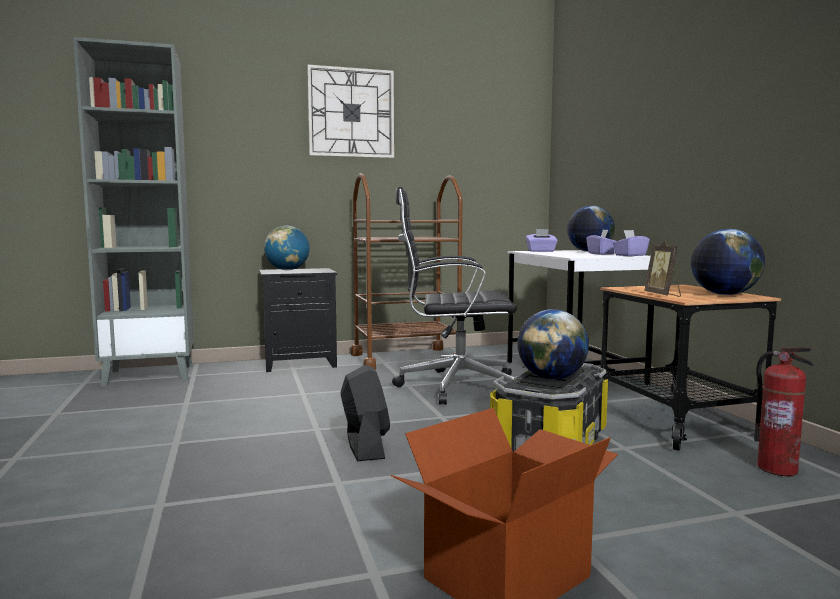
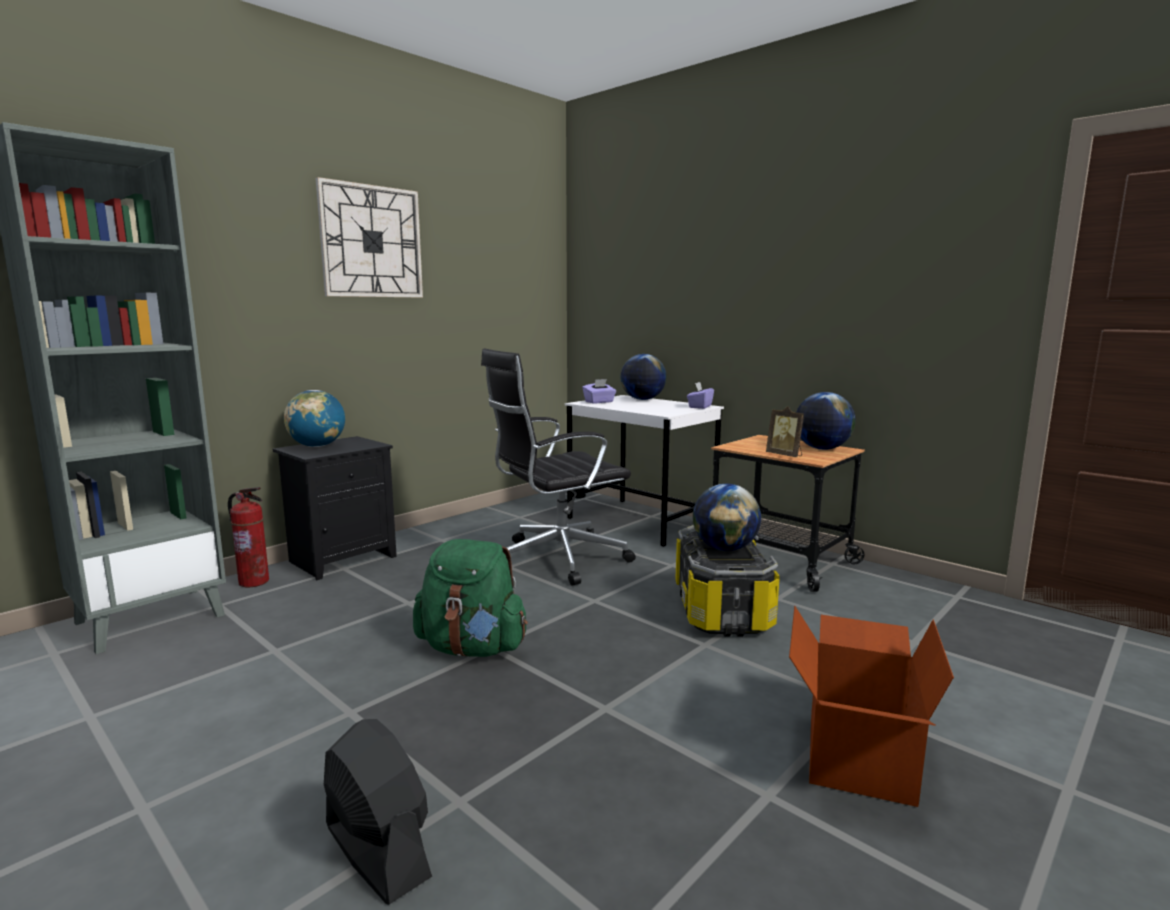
camera: 30 degrees left, 5 degrees up
(303, 426) = (472, 648): none -> green backpack
(365, 446) = (570, 655): black fan -> black fan (376, 850)
(406, 359) = (460, 531): brown cart -> none
(601, 254) = (668, 405): purple tissue box -> none
(777, 469) = (890, 593): fire extinguisher -> fire extinguisher (254, 581)

